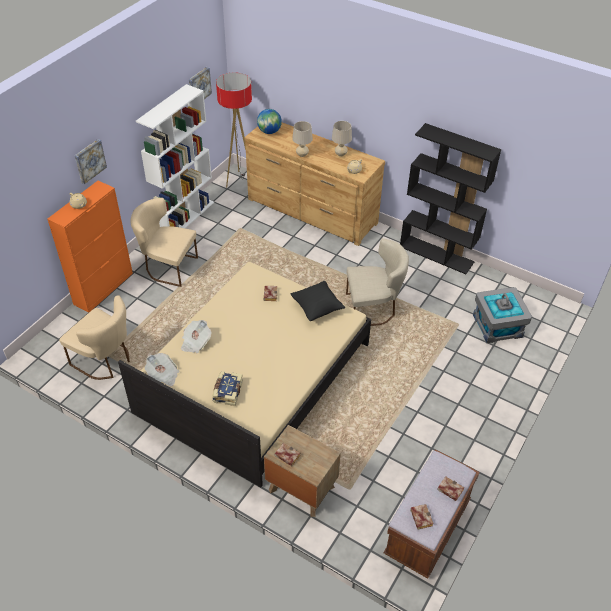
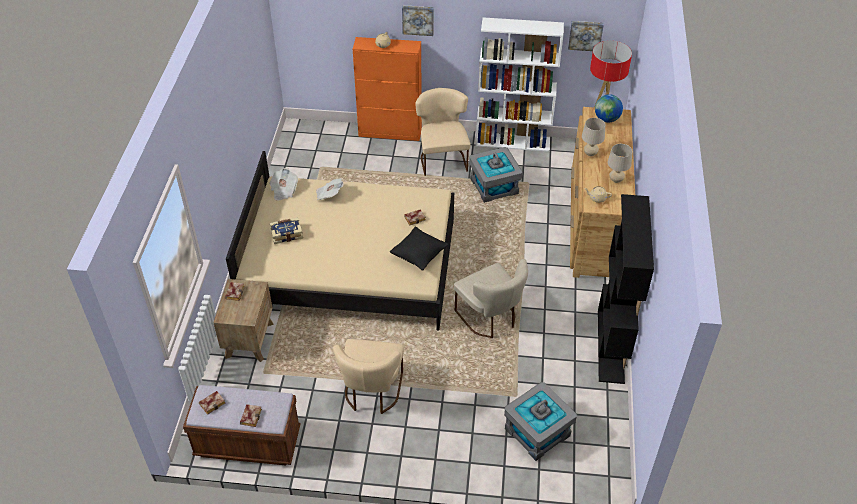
camera: 65 degrees right, 0 degrees up
(105, 360) = (314, 168): beige chair -> beige chair (372, 393)
(228, 249) = (493, 186): none -> grey storage box

